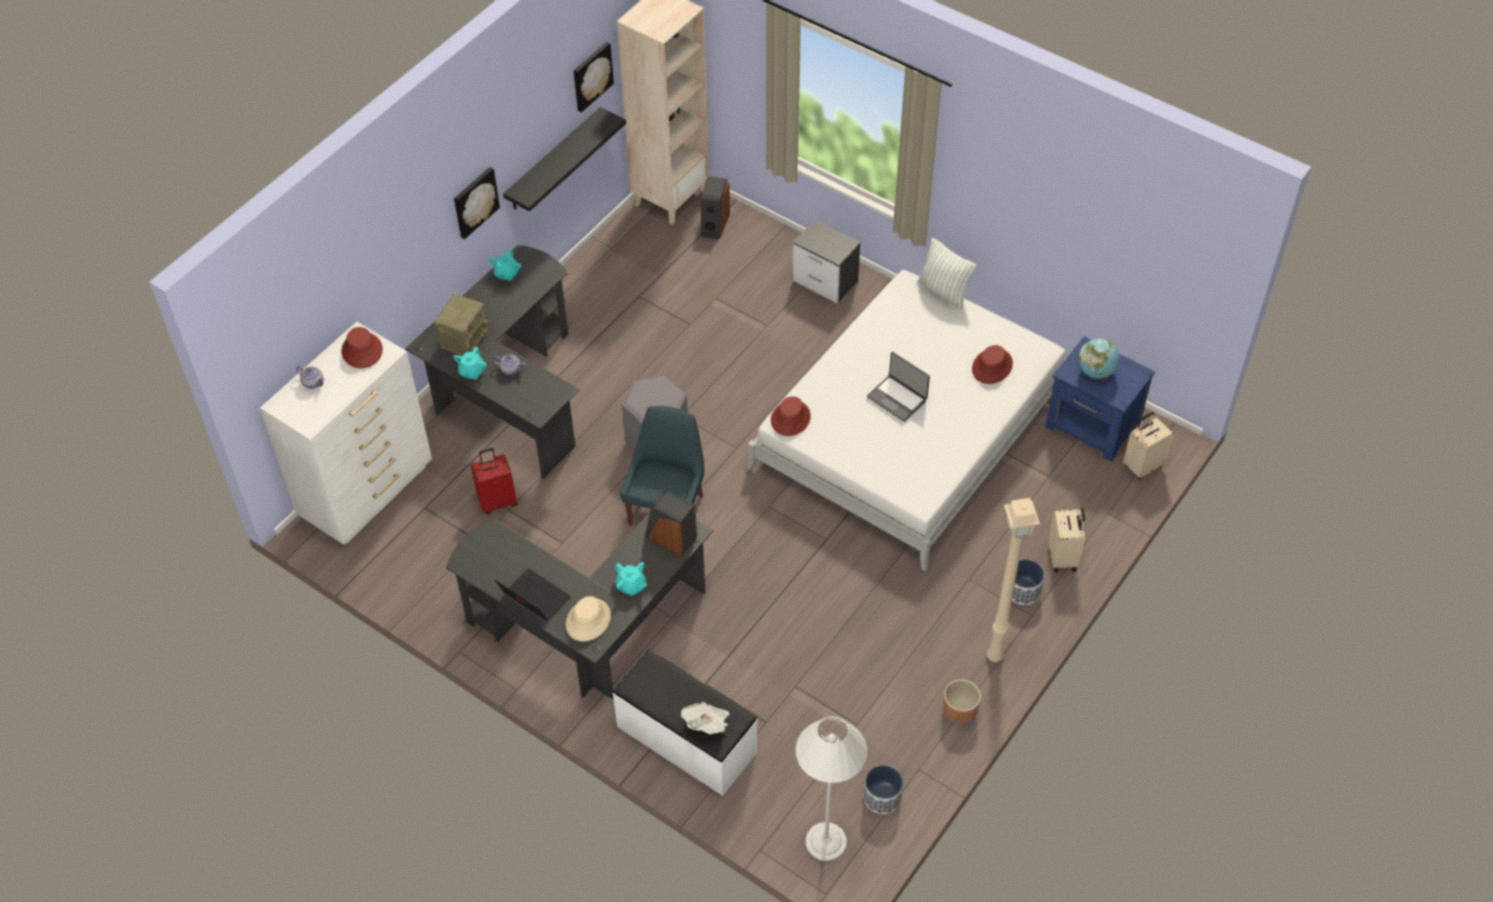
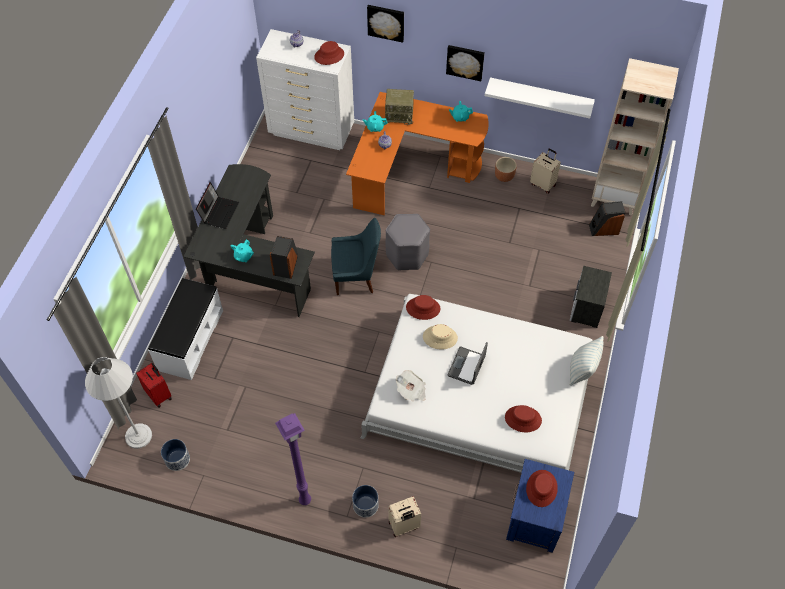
camera: 70 degrees right, 5 degrees up
(497, 501) = (328, 192): red suitcase -> red suitcase (159, 394)
(509, 393) = (410, 169): black desk -> orange desk
(554, 160) = (540, 95): black shelf -> white shelf
(588, 620) = (212, 243): beige hat -> beige hat (440, 337)
(591, 76) = (594, 74): picture -> picture (386, 22)
(707, 724) = (170, 332): newspaper -> newspaper (411, 391)
(960, 711) = (254, 489): brown planter -> brown planter (504, 176)
(995, 655) = (306, 500): beige floor lamp -> purple floor lamp
(1096, 371) = (541, 488): globe -> red hat
(1142, 466) = (511, 563): beige suitcase -> beige suitcase (543, 184)

